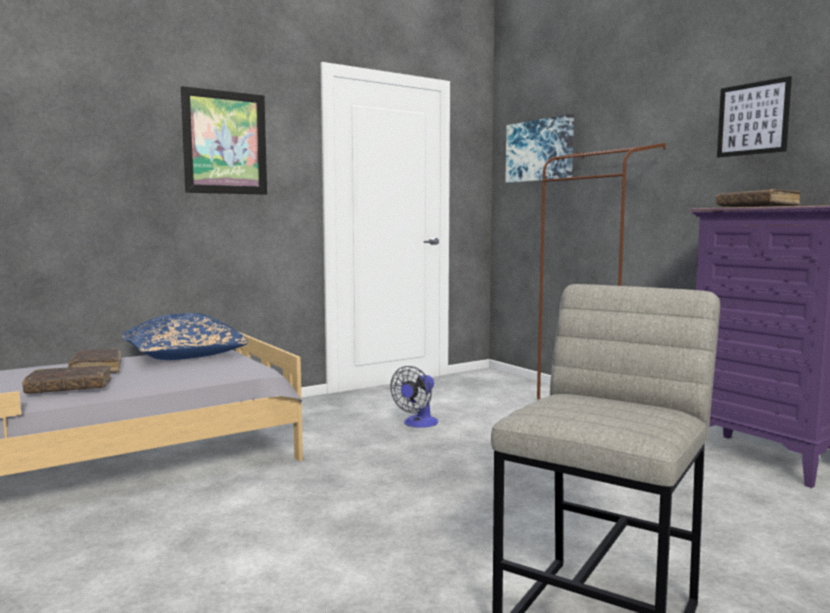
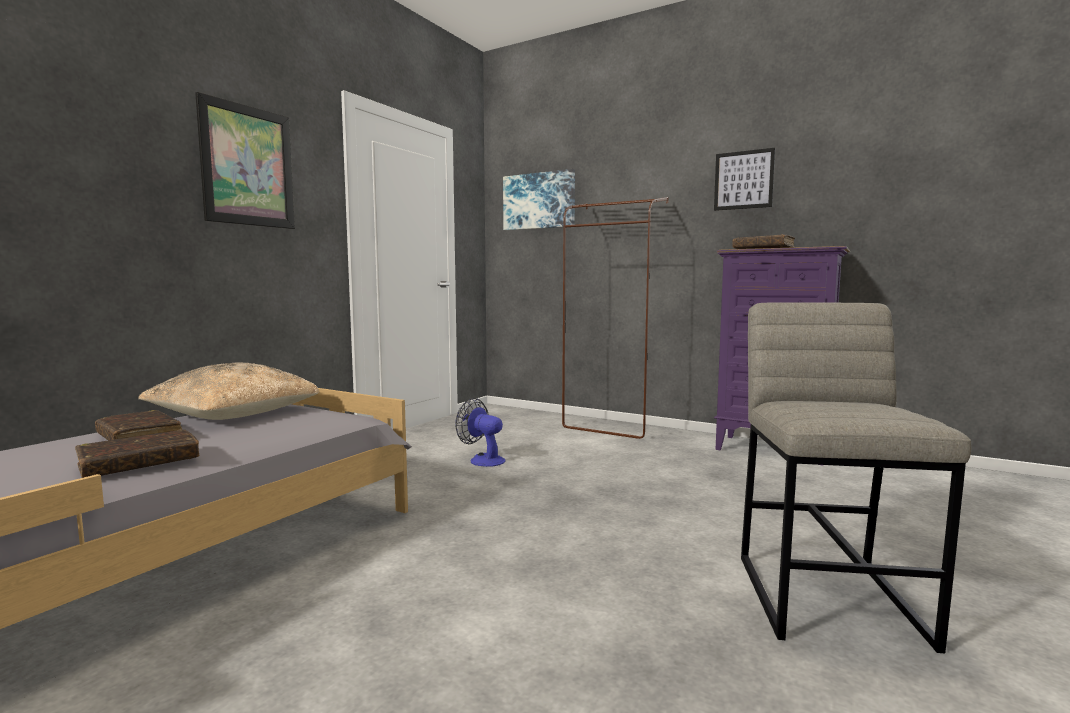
camera: 25 degrees left, 0 degrees up
(184, 354) = (233, 412): blue pillow -> beige pillow
(417, 424) = (482, 460): fan -> fan turned 120 degrees clockwise

